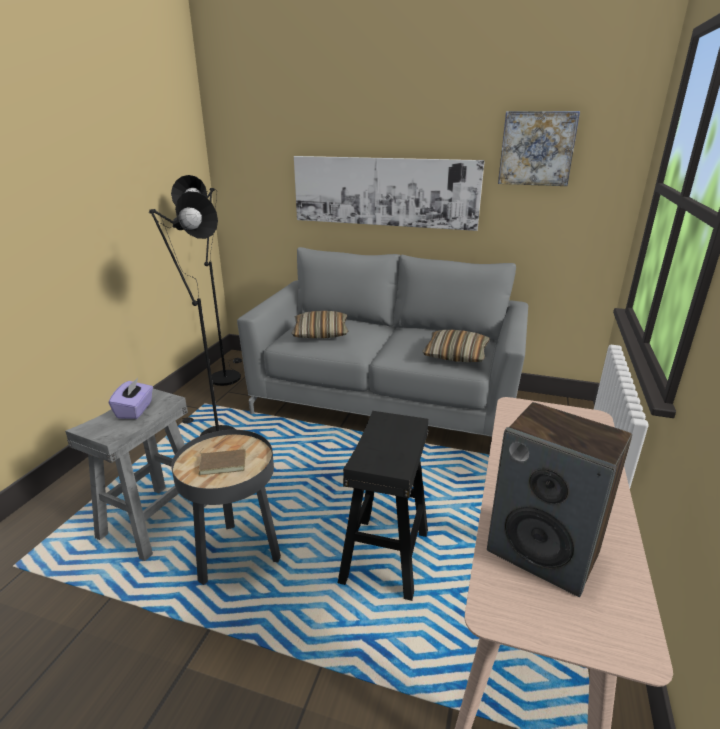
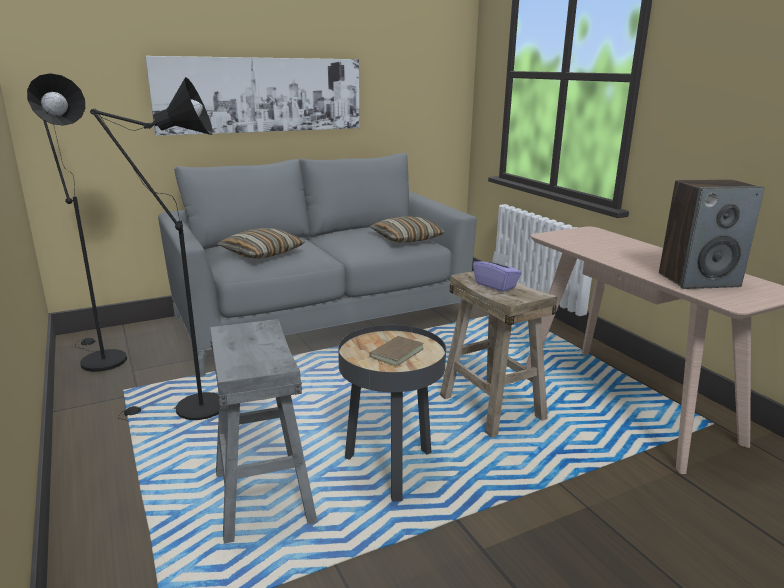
camera: 45 degrees left, 5 degrees down
(135, 410) = (251, 344): purple tissue box -> purple tissue box (496, 285)
(386, 556) = (492, 407): black stool -> beige stool
(537, 148) = (398, 48): picture -> none

